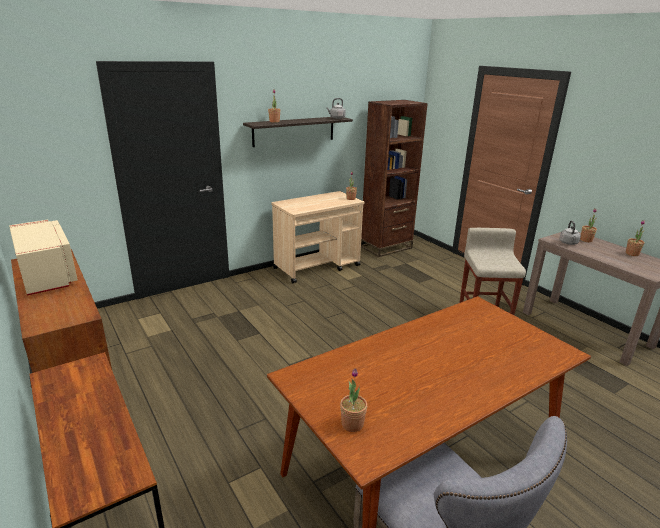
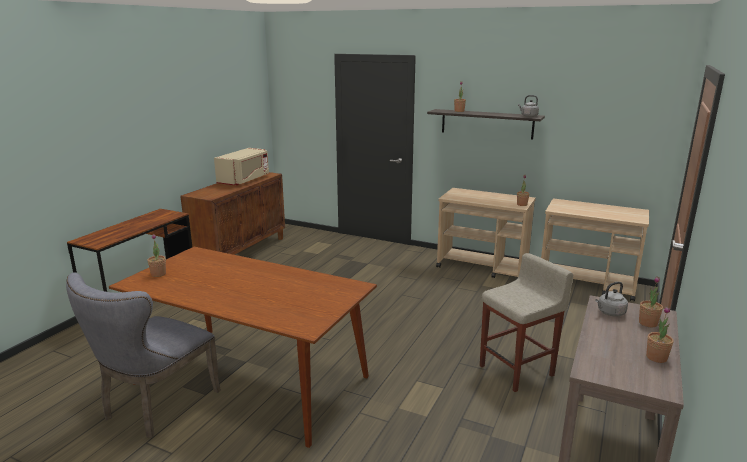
camera: 60 degrees right, 5 degrees down
(386, 247) = (587, 284): brown bookcase -> beige cart

